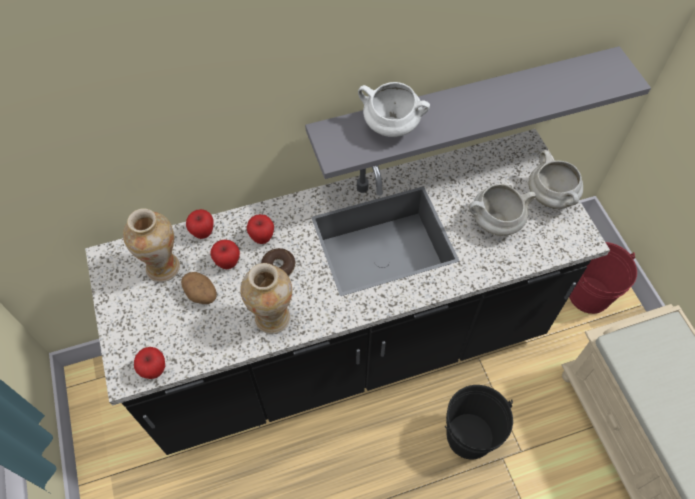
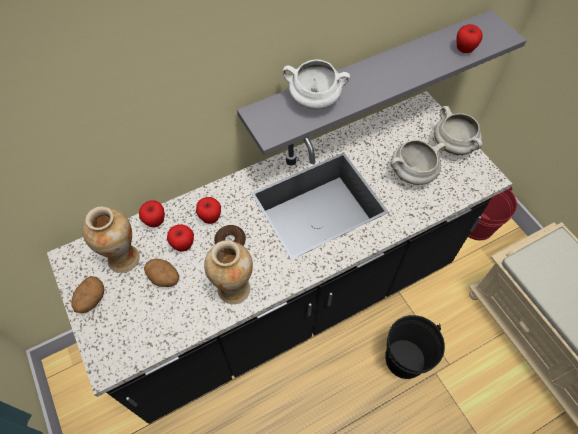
camera: 10 degrees left, 0 degrees up
(122, 305) = (91, 300): none -> potato
(154, 370) = (132, 356): apple -> apple (464, 50)

